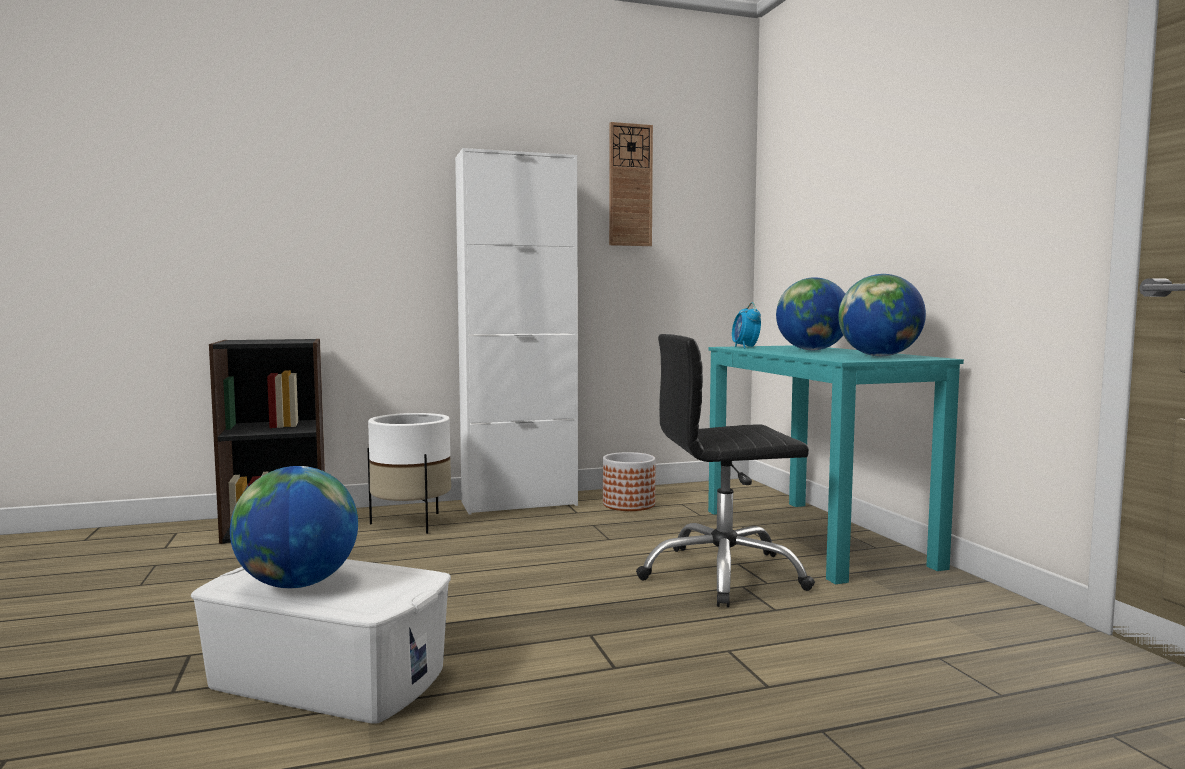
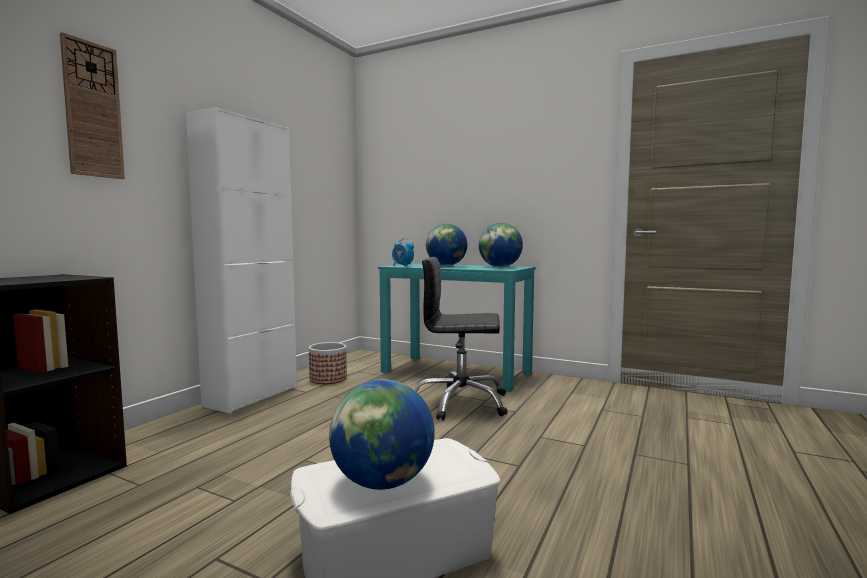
camera: 45 degrees left, 0 degrees up
(412, 523) = (195, 432): white planter -> none
(630, 185) = (297, 154): wall clock -> wall clock (92, 110)
(723, 575) = (460, 402): black office chair -> black office chair turned 60 degrees clockwise

